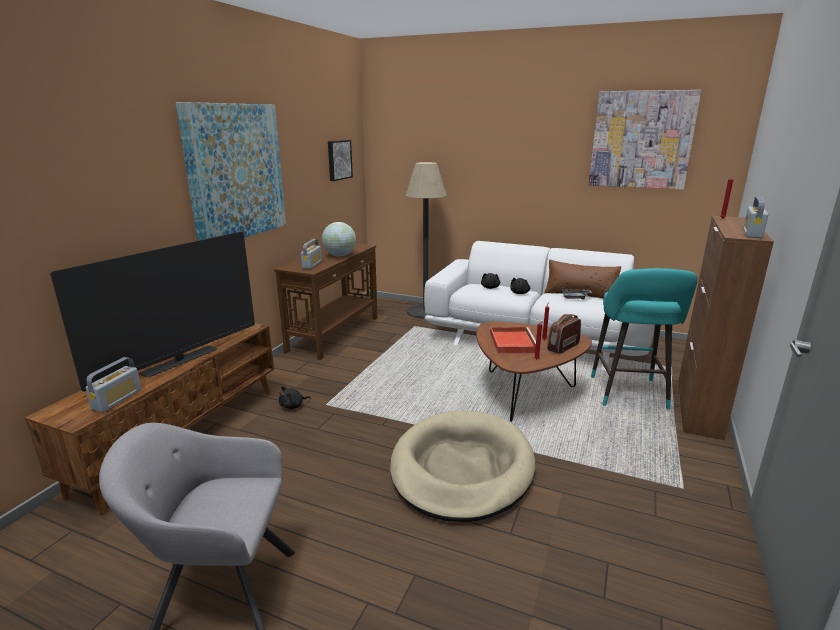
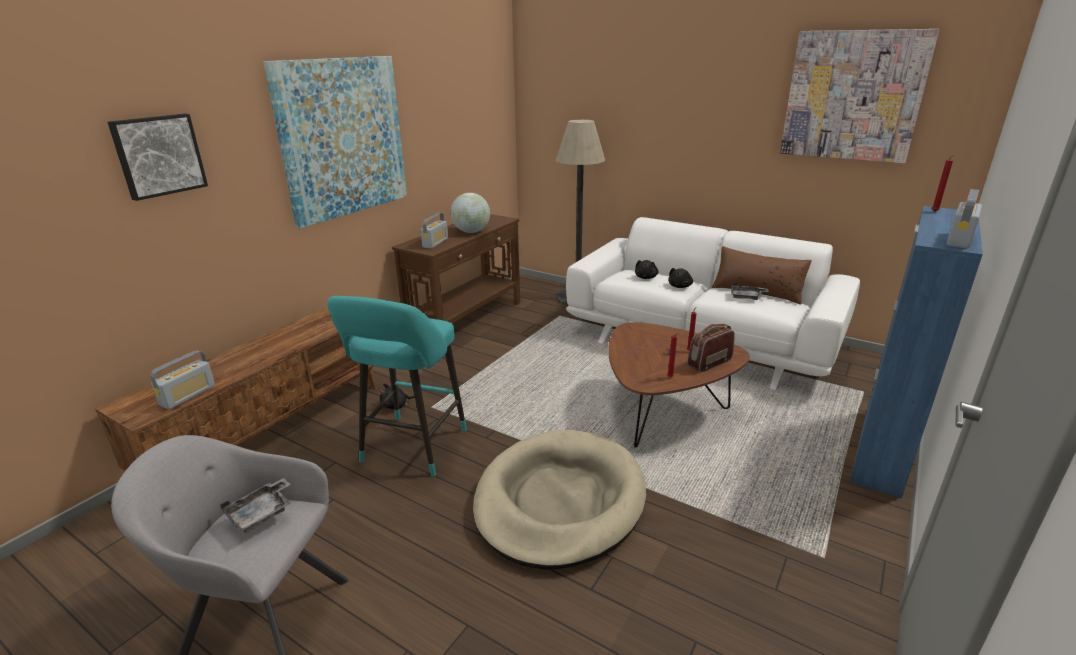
camera: 10 degrees right, 5 degrees up
(180, 361) = (266, 353): television -> none
(227, 489) = (261, 513): none -> grey tray
(338, 160) = (479, 116): picture -> picture (158, 155)
(512, 342) = (649, 352): red tray -> none
(629, 395) = (795, 425): turquoise stool -> turquoise stool (411, 449)
(698, 408) = (881, 451): brown cabinet -> blue cabinet

